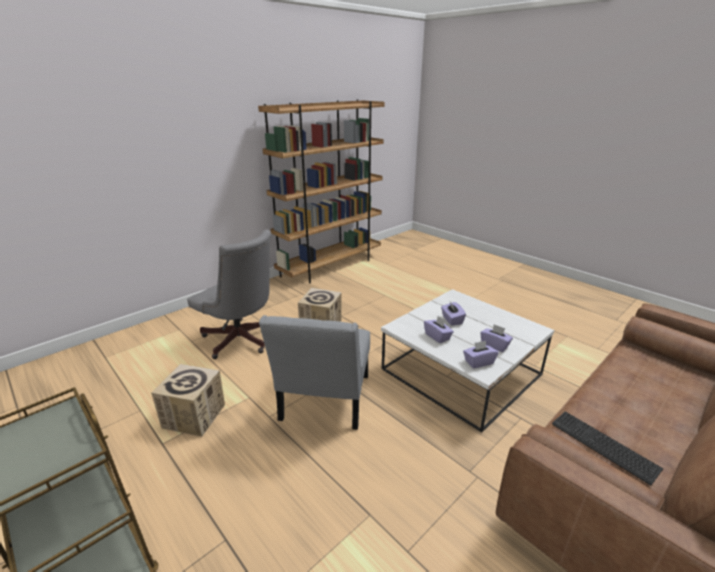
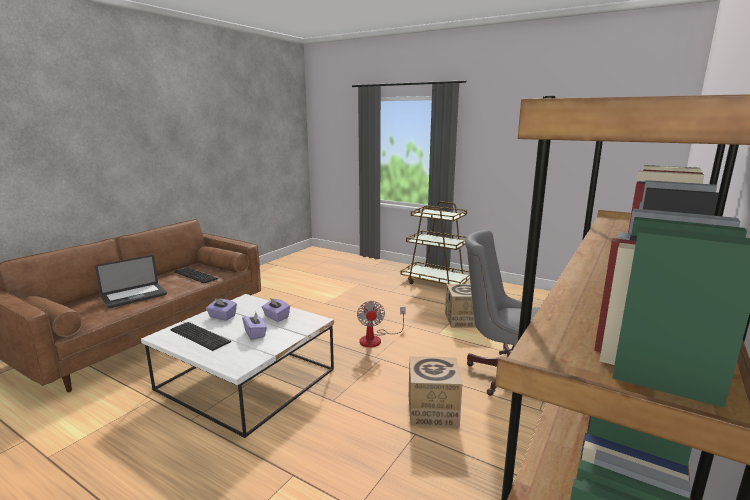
camera: 165 degrees right, 10 degrees down
(324, 401) = (376, 339): grey chair -> fan
(478, 362) = (245, 304): purple tissue box -> none
(500, 325) = (200, 335): none -> keyboard
(638, 391) = (134, 296): none -> laptop

